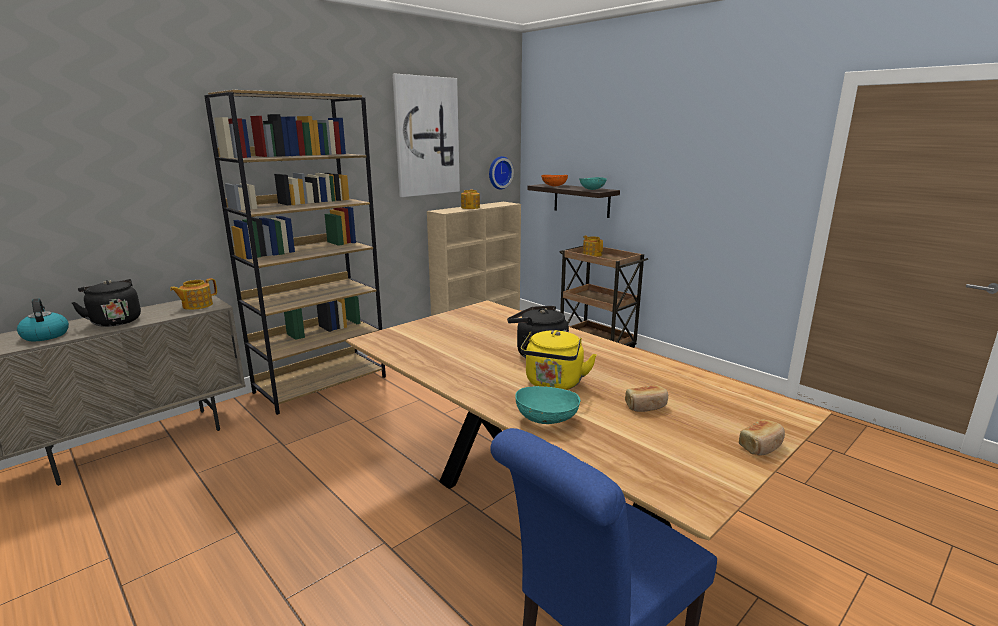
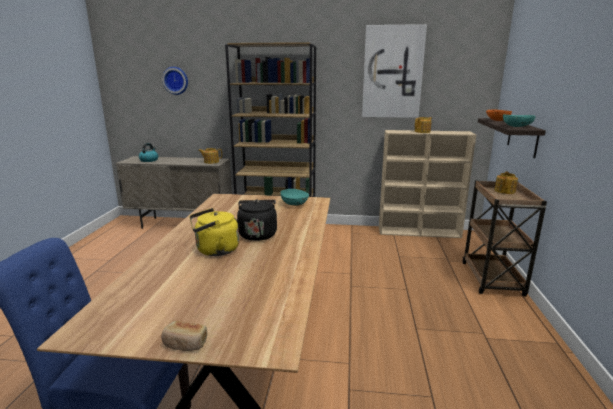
camera: 50 degrees right, 0 degrees up
(115, 321) = (175, 160): black kettle -> none
(499, 172) = (469, 105): wall clock -> wall clock (176, 80)
(547, 419) = (161, 262): turquoise bowl -> turquoise bowl (295, 204)
(646, 406) = (212, 285): bread -> none

